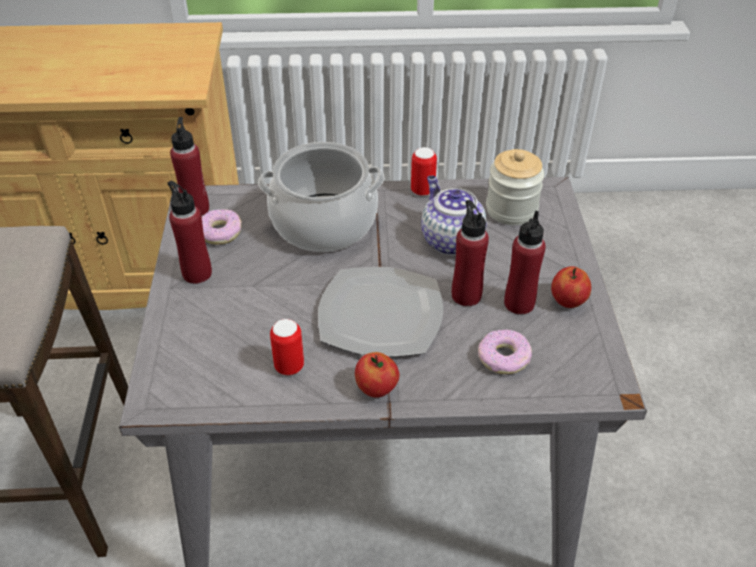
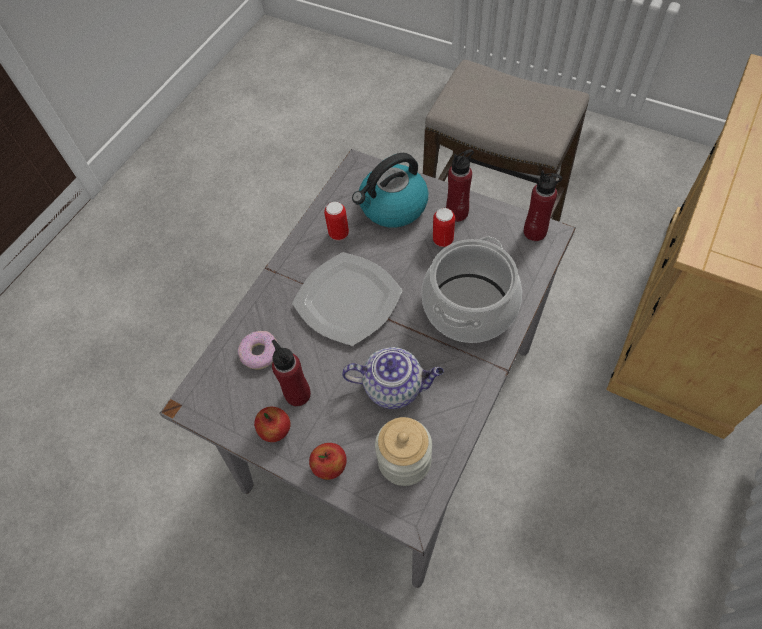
camera: 125 degrees right, 15 degrees up
(216, 333) = (392, 207): none -> kettle
(220, 232) = (496, 238): donut -> none
(376, 389) = (289, 270): apple -> apple (330, 466)
(422, 191) = (472, 401): can -> can (443, 240)
(466, 295) = (329, 363): red bottle -> none

